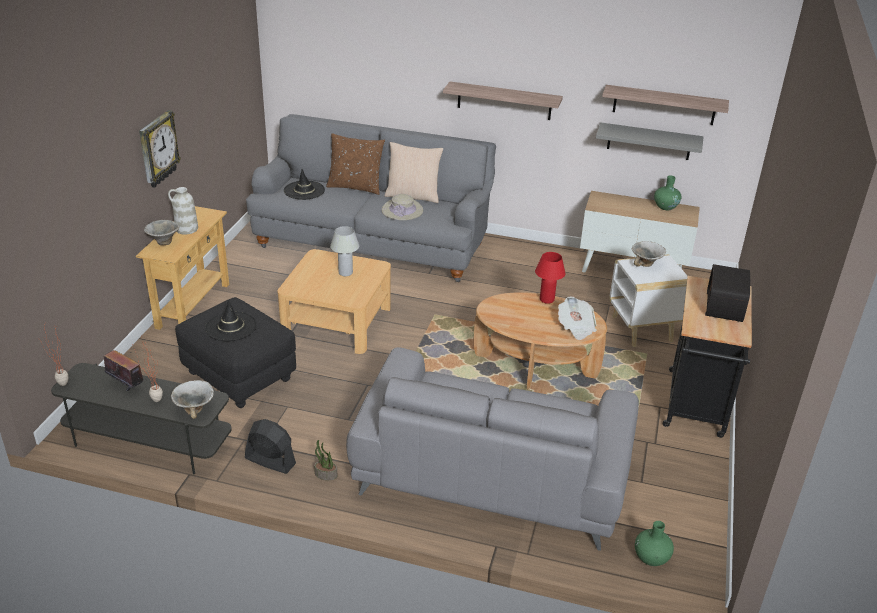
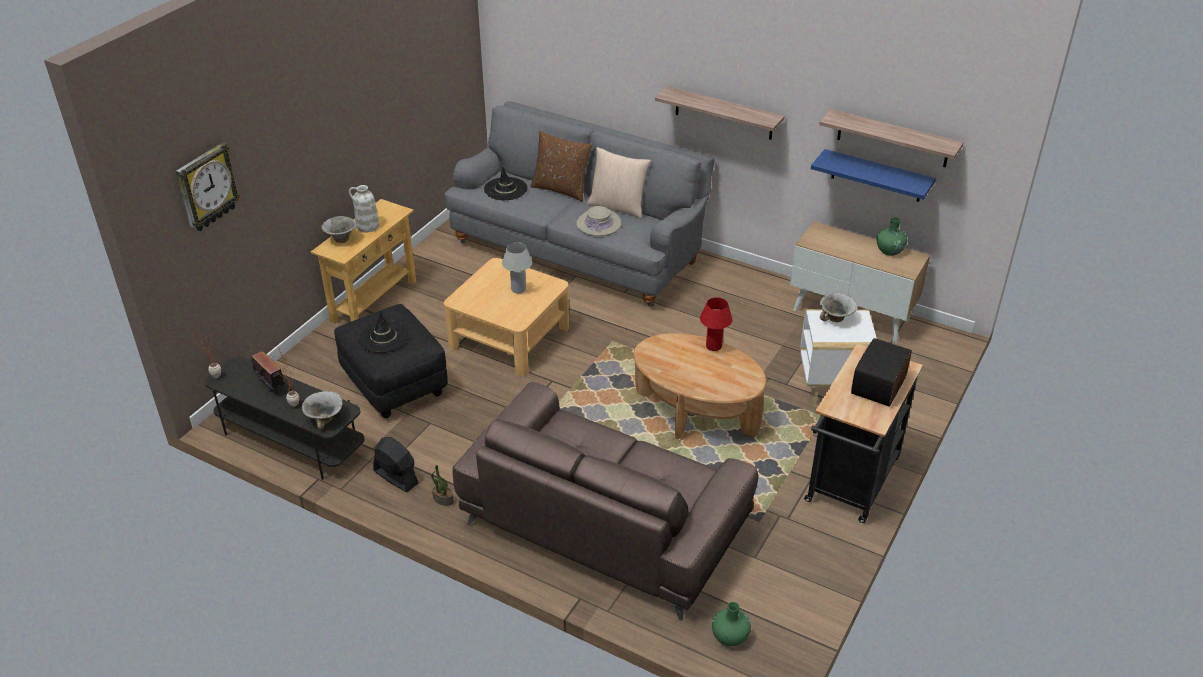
camera: 15 degrees right, 5 degrees up
(157, 149) = (341, 146): wall clock -> wall clock (206, 187)
(491, 473) = (604, 523): grey sofa -> brown sofa
(576, 327) = (731, 383): newspaper -> none
(649, 141) = (876, 176): grey shelf -> blue shelf

